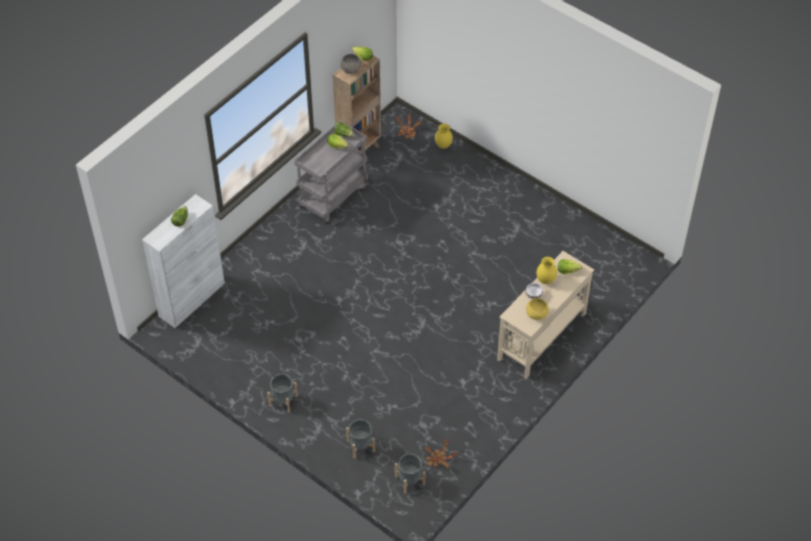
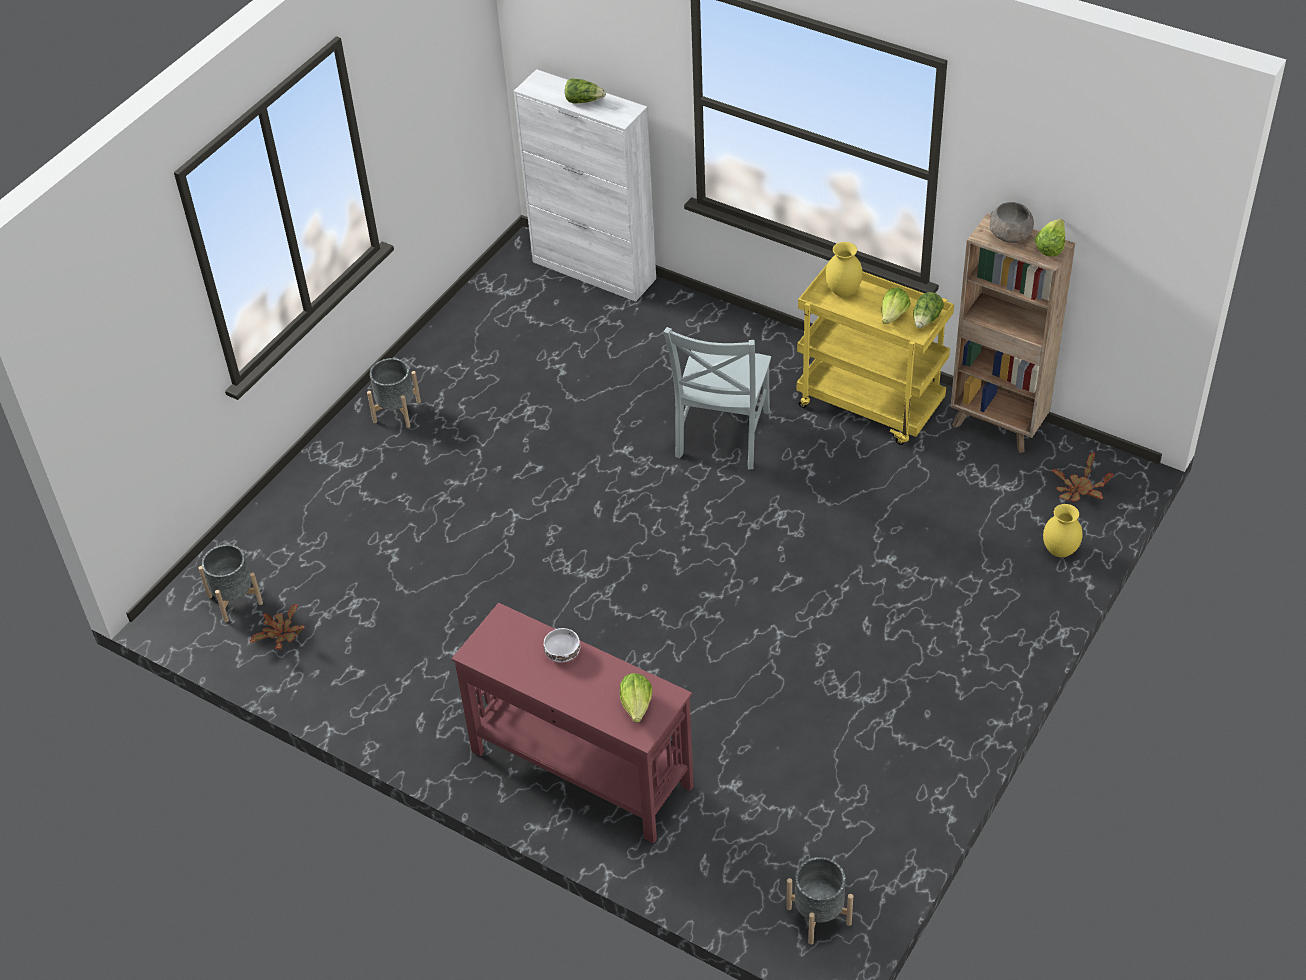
camera: 85 degrees right, 5 degrees down
(333, 196) = (871, 405): grey cart -> yellow cart
(340, 258) = (721, 437): none -> grey chair
(361, 446) = (306, 524): grey planter -> grey planter (818, 915)
(536, 314) = (510, 662): yellow bowl -> none
(541, 336) = (580, 768): beige console table -> red console table
(546, 280) = (603, 669): yellow vase -> yellow vase (843, 292)

